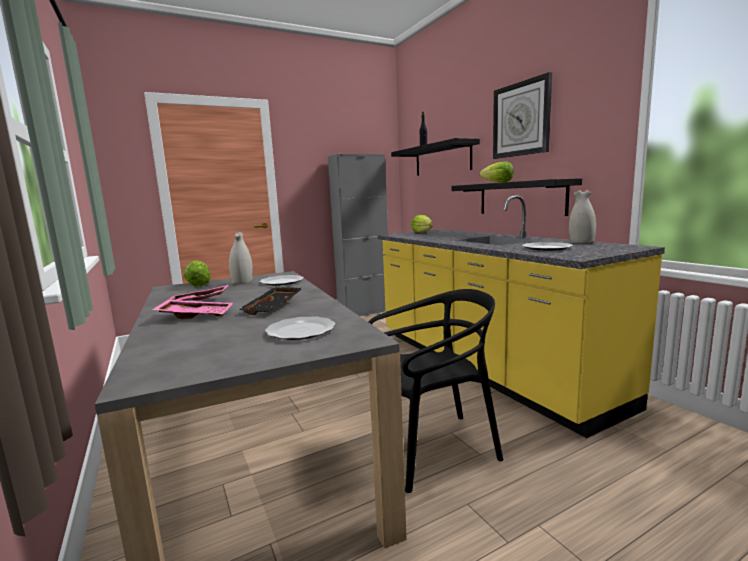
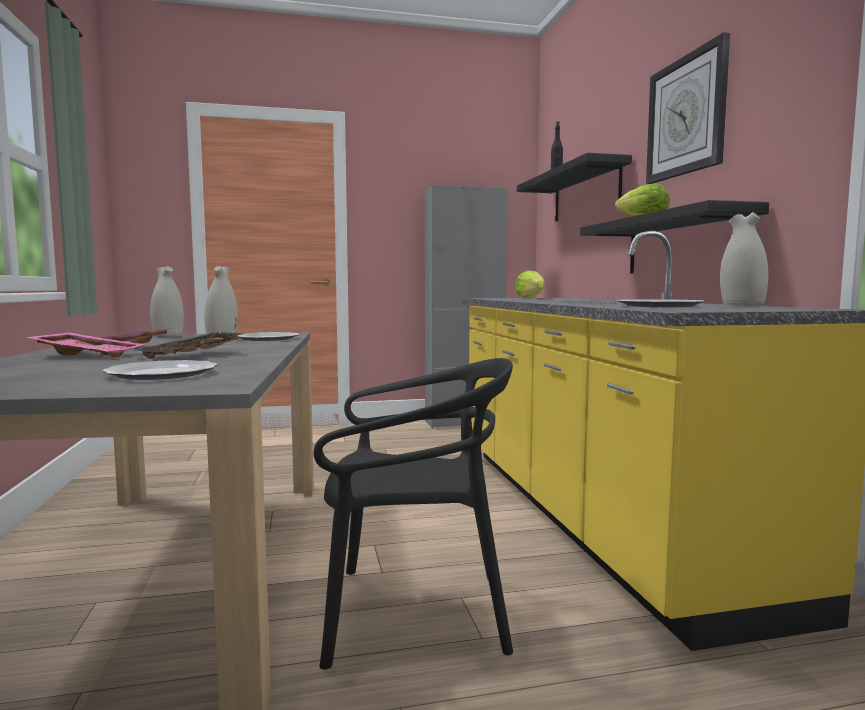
camera: 15 degrees right, 5 degrees down
(198, 285) = (168, 335): lettuce -> white vase

